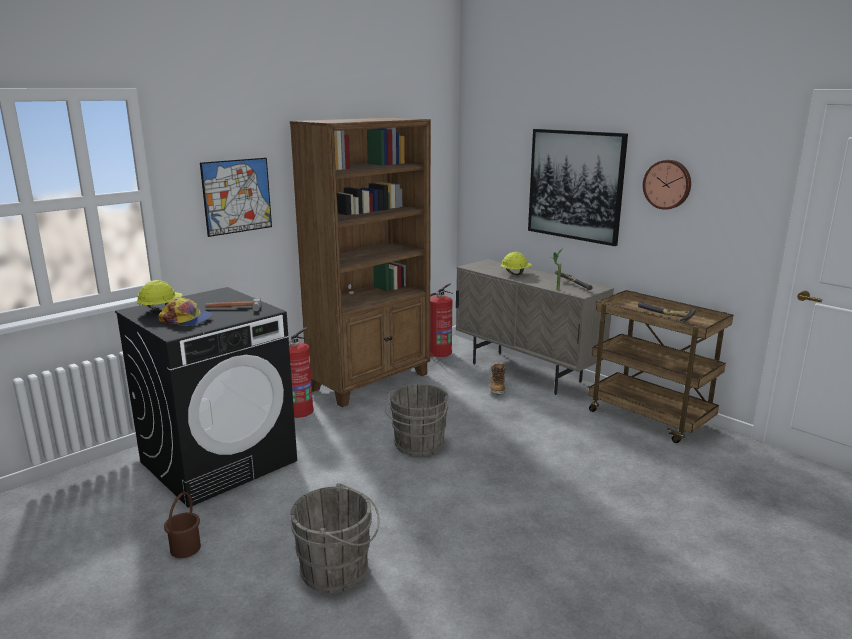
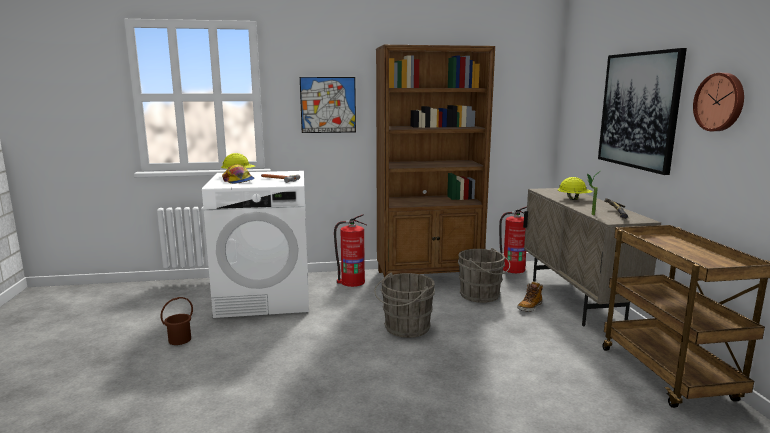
camera: 35 degrees right, 5 degrees down
(219, 461) = (265, 297): black washing machine -> white washing machine
(339, 570) = (238, 388): grey bucket -> grey bucket (482, 296)
(664, 316) = (686, 254): hammer -> none

